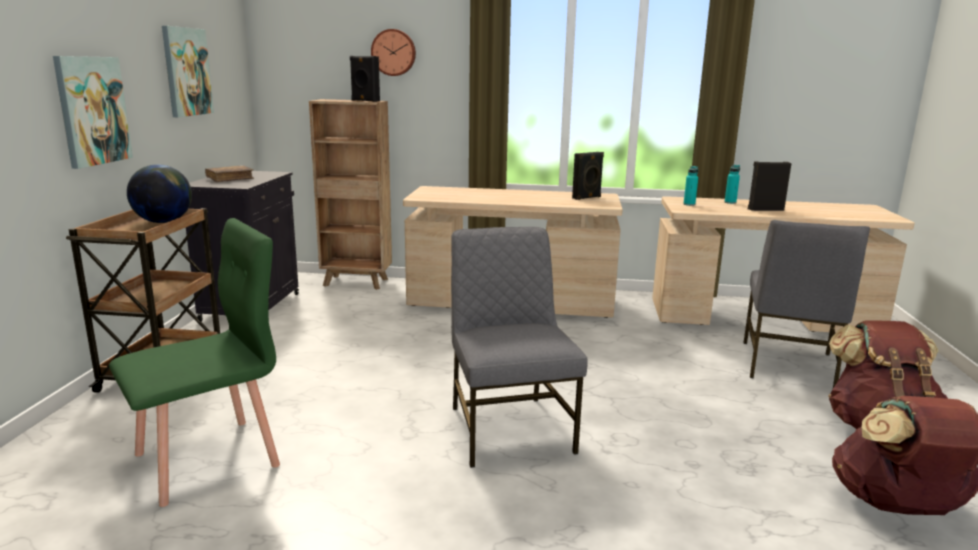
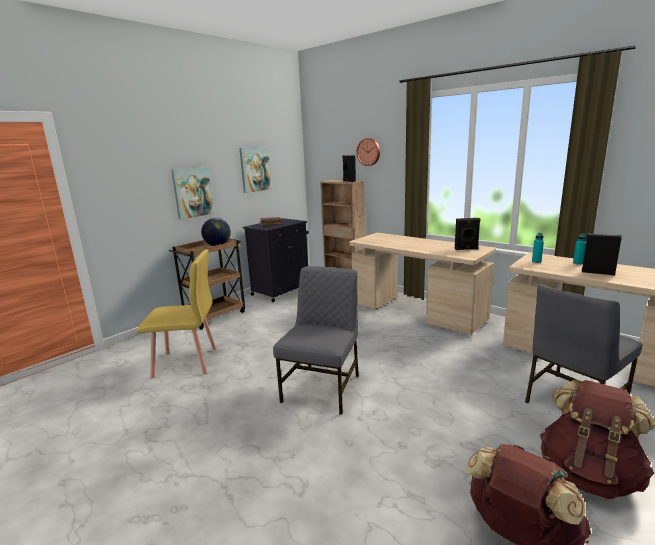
camera: 35 degrees right, 0 degrees up
(209, 459) = (186, 363): green chair -> yellow chair

